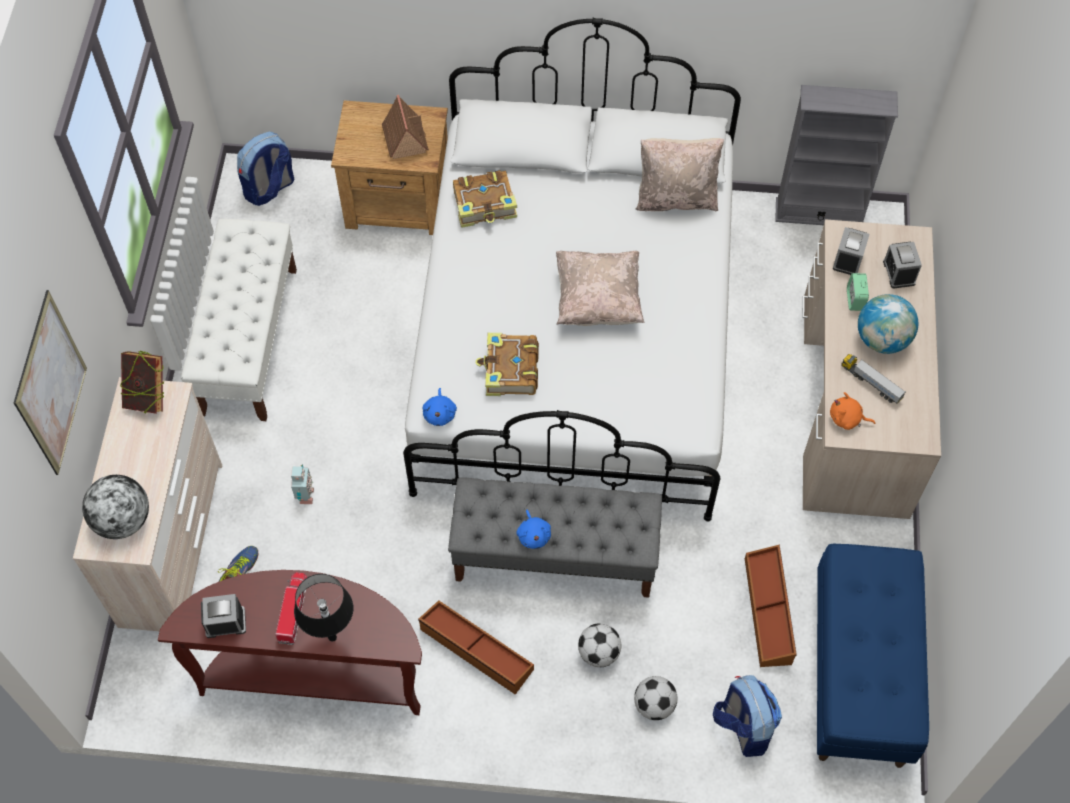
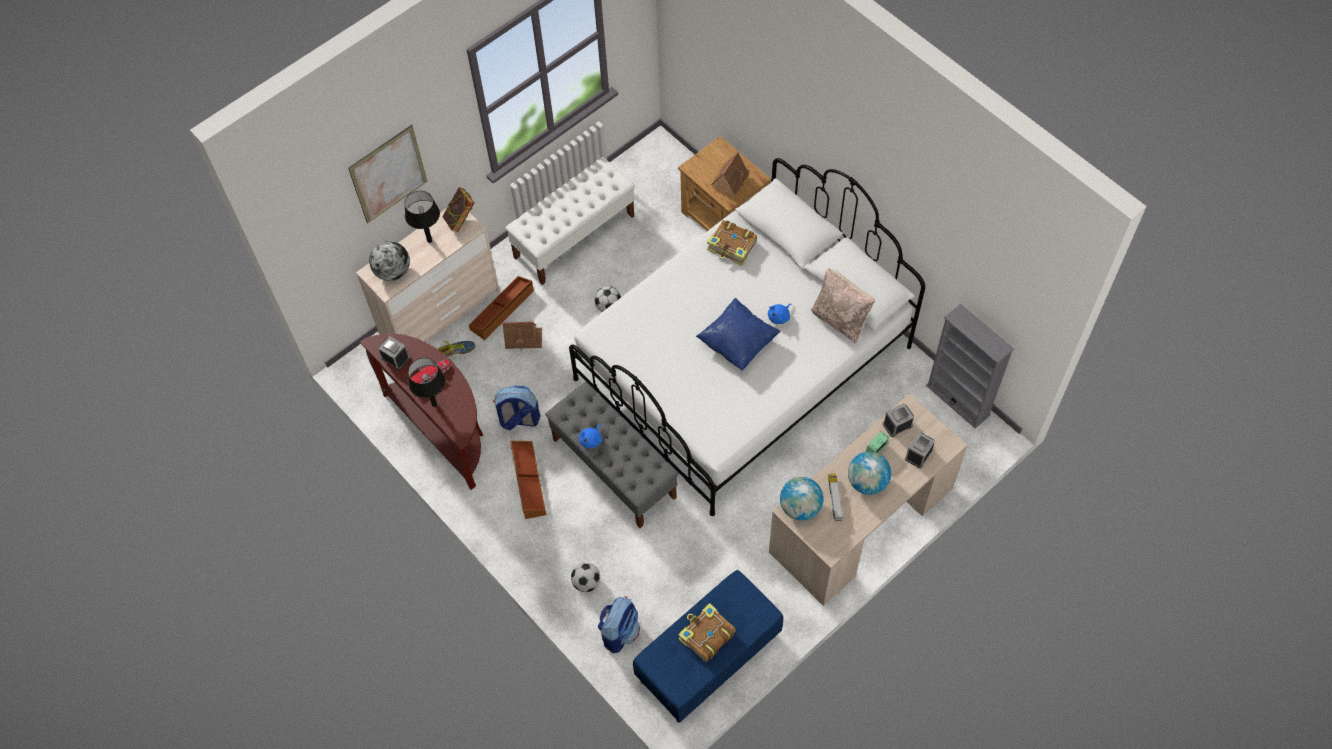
camera: 45 degrees right, 0 degrees up
(132, 448) = (429, 240): none -> black table lamp
(269, 189) = (663, 161): backpack -> backpack (518, 419)
(305, 496) = (523, 338): toy robot -> toy house
(440, 413) = (597, 338): blue plush toy -> blue plush toy (779, 317)
(510, 371) = (654, 344): book -> book (706, 636)
(598, 300) = (738, 343): beige pillow -> blue pillow
(598, 653) = (586, 534): football -> football (608, 306)
(769, 610) = (694, 587): brown storage box -> brown storage box (502, 310)
(847, 419) = (800, 507): orange plush toy -> globe

